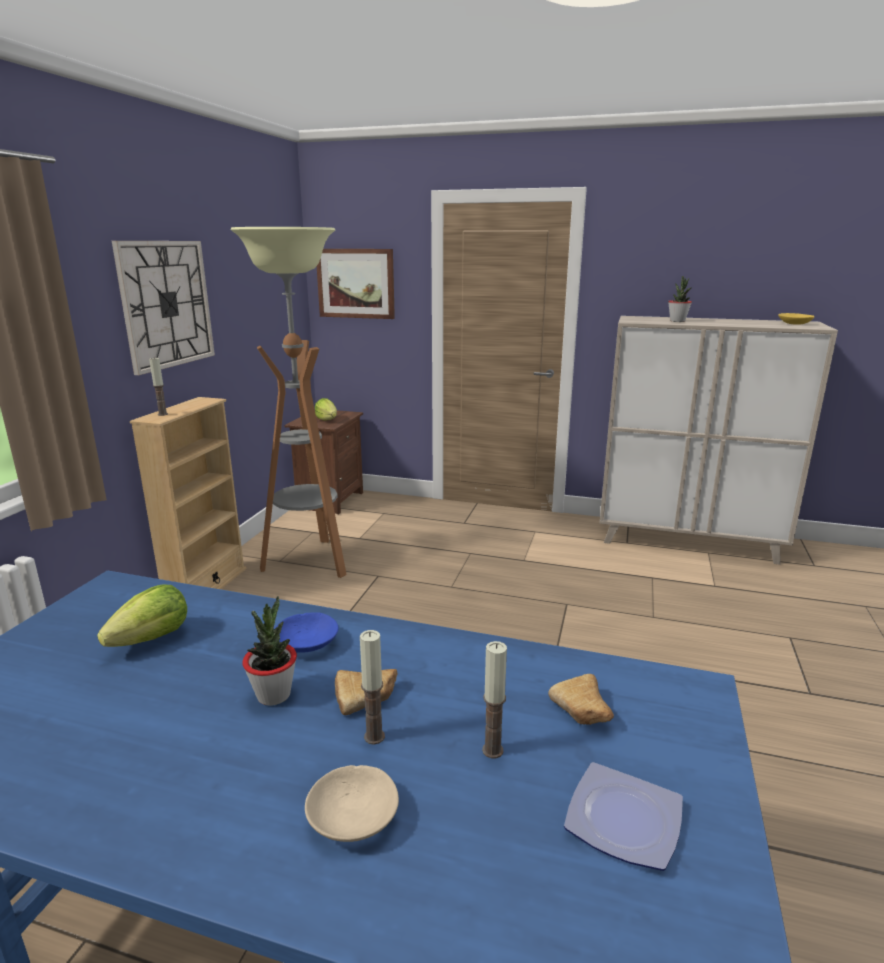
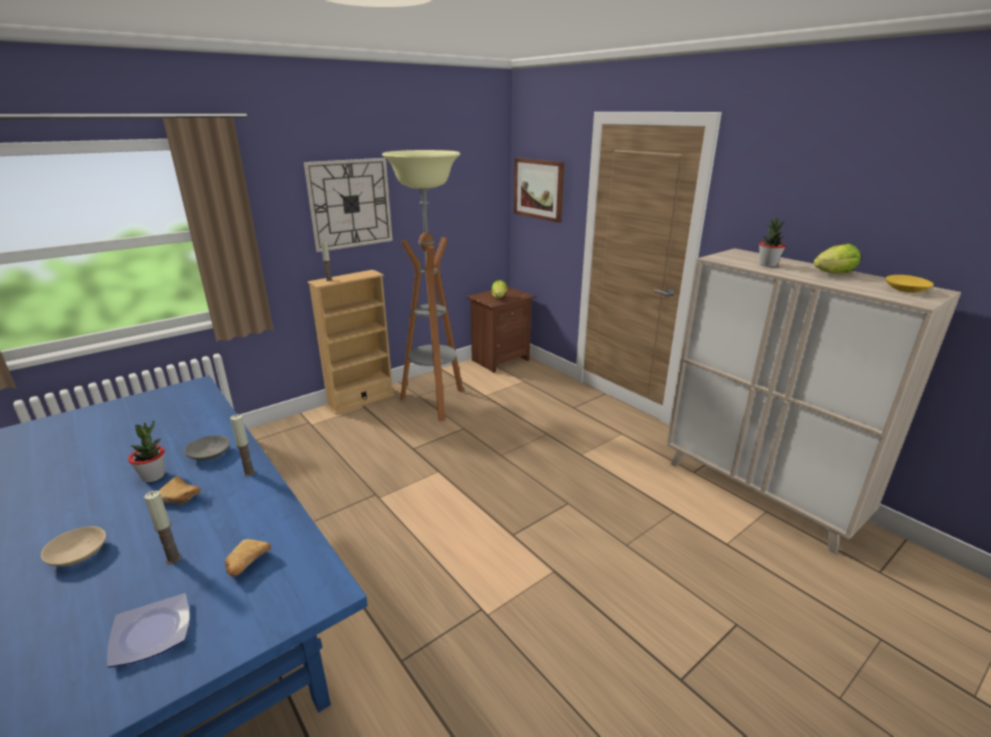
camera: 35 degrees right, 5 degrees up
(152, 639) = (164, 422): lettuce -> lettuce (833, 274)
(307, 643) = (210, 454): blue bowl -> grey bowl
(374, 737) = (148, 521): candle -> candle (249, 472)

